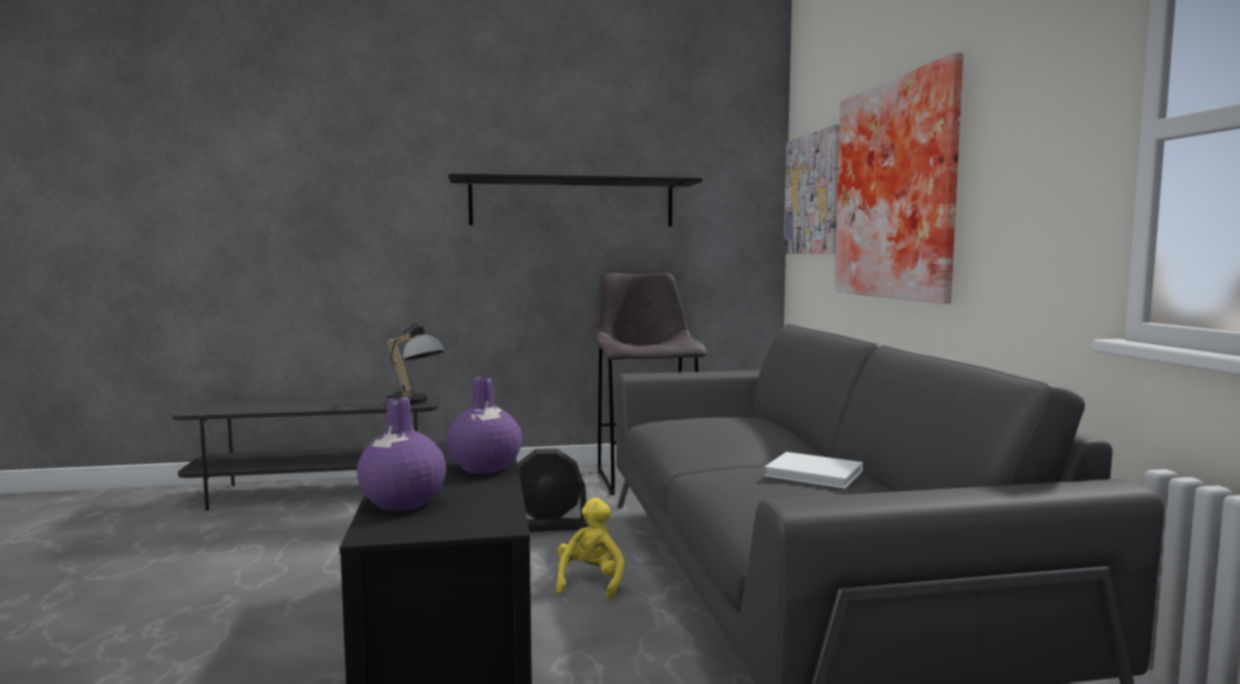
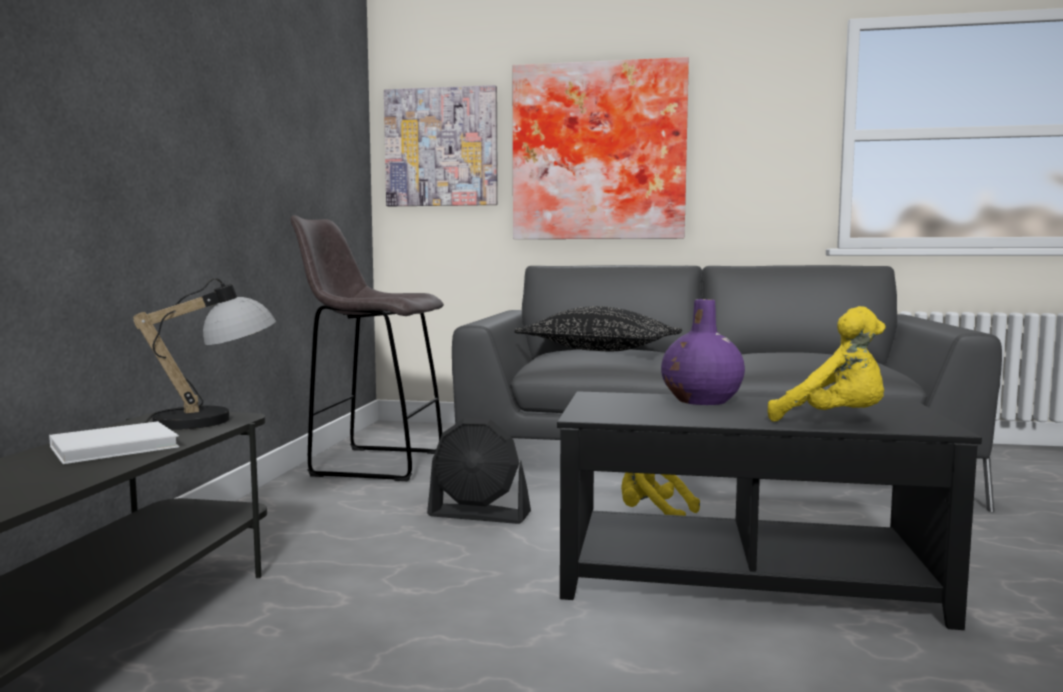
camera: 70 degrees left, 0 degrees up
(402, 502) = (833, 421): purple vase -> yellow plush toy
(547, 526) = (479, 514): black fan -> black fan turned 90 degrees clockwise
(572, 203) = (253, 114): black shelf -> none
(724, 422) = (598, 350): none -> black pillow
(816, 474) = (783, 351): white book -> white book (118, 446)

